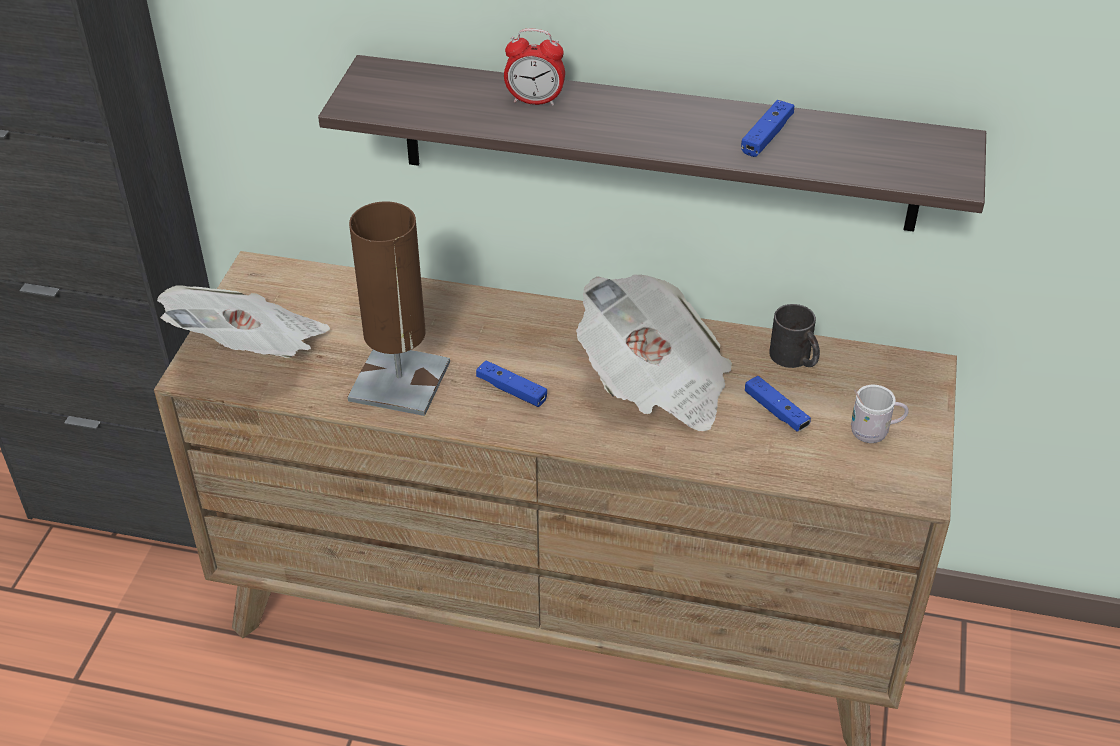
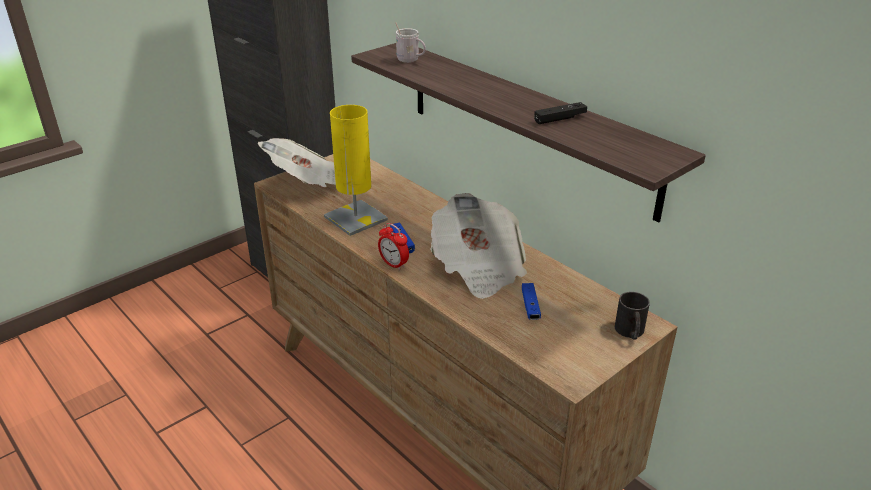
camera: 35 degrees right, 10 degrees down
(399, 381) = (355, 218): brown table lamp -> yellow table lamp
(535, 101) = (457, 75): alarm clock -> alarm clock (394, 264)
(766, 136) = (560, 119): blue game controller -> black game controller
(795, 359) = (570, 288): black mug -> black mug (630, 332)
(874, 432) = (578, 340): white mug -> white mug (410, 61)

